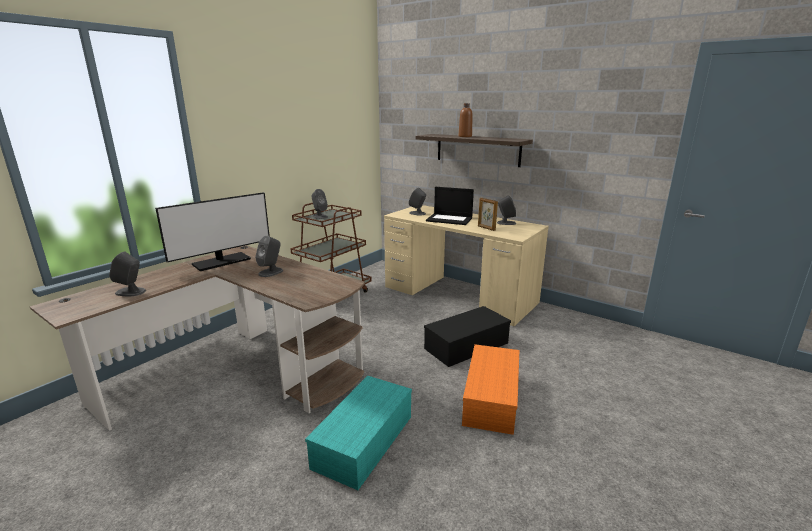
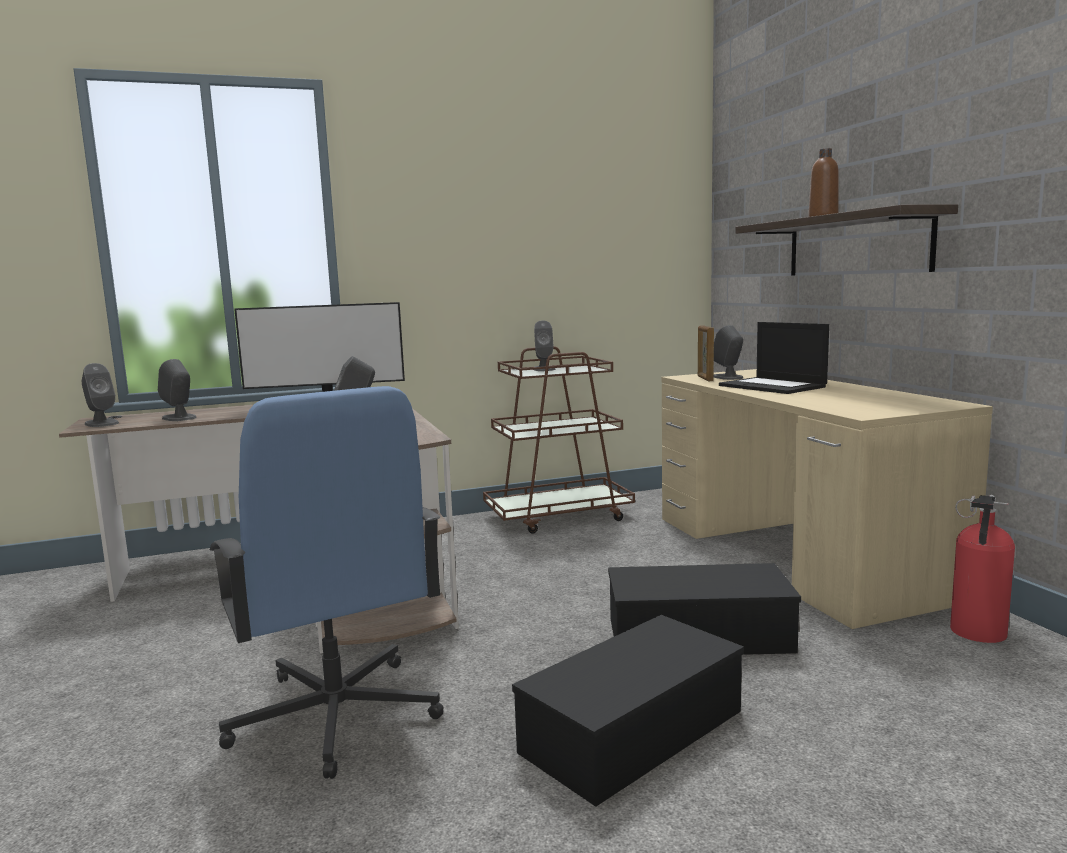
camera: 35 degrees right, 10 degrees down
(364, 442) = (335, 717): turquoise storage box -> blue office chair
(486, 228) = (822, 400): picture frame -> picture frame (705, 379)
(490, 397) = (633, 729): orange storage box -> black storage box
(506, 223) = (888, 396): grey speaker -> grey speaker (101, 423)
(551, 317) = (977, 634): none -> fire extinguisher

